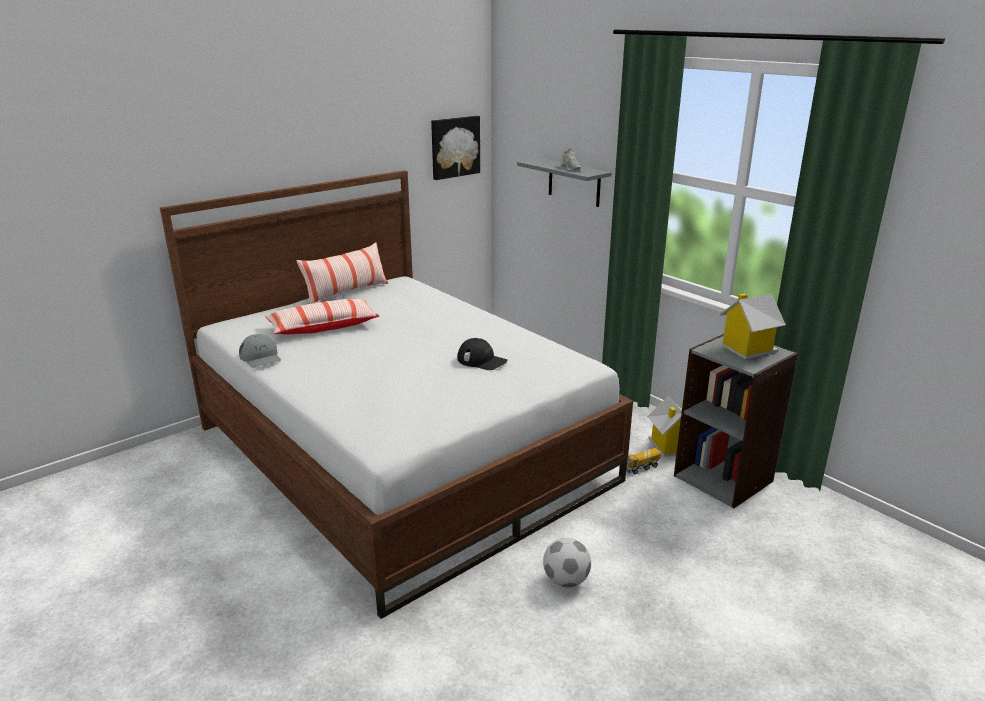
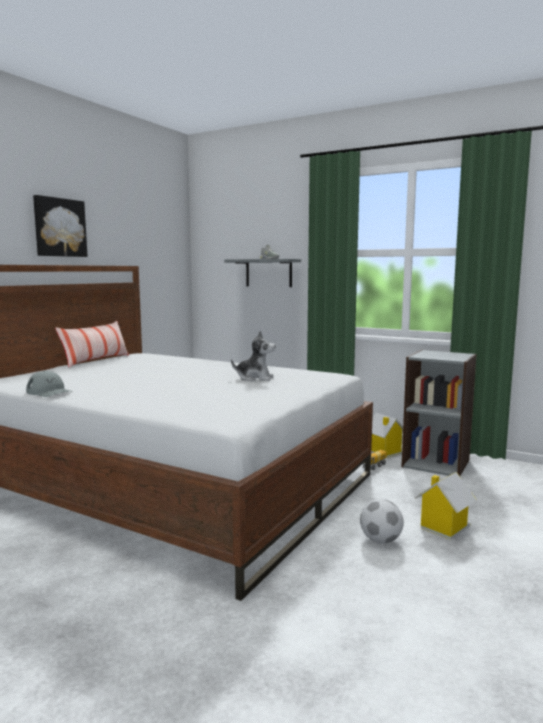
camera: 20 degrees left, 15 degrees down
(323, 327) = (94, 375): pillow -> none
(454, 147) = (167, 255): picture -> picture (59, 227)
(482, 360) = (255, 378): black cap -> plush toy
(747, 349) = (443, 354): toy house -> toy house (443, 527)

